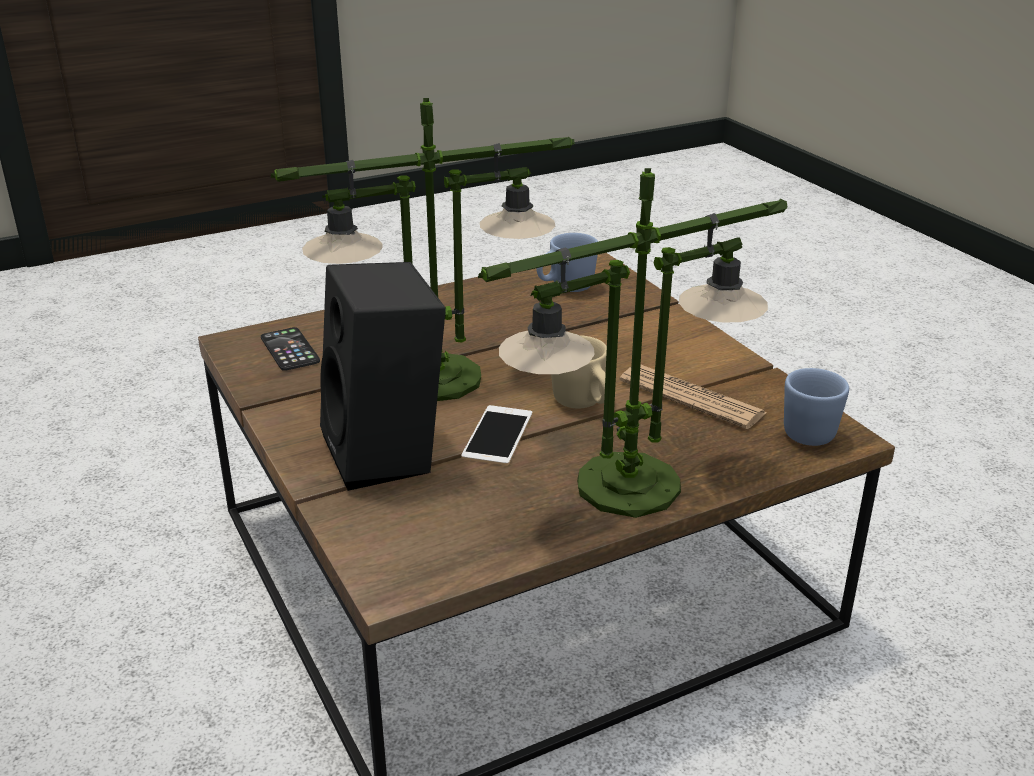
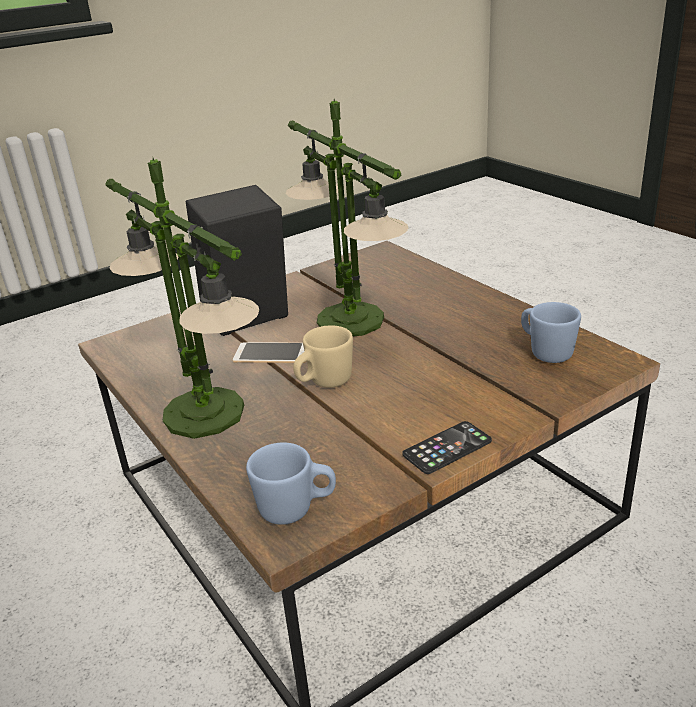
camera: 85 degrees right, 0 degrees up
(290, 350) = (377, 267): phone -> phone (447, 448)
(691, 398) = (346, 436): newspaper -> none

